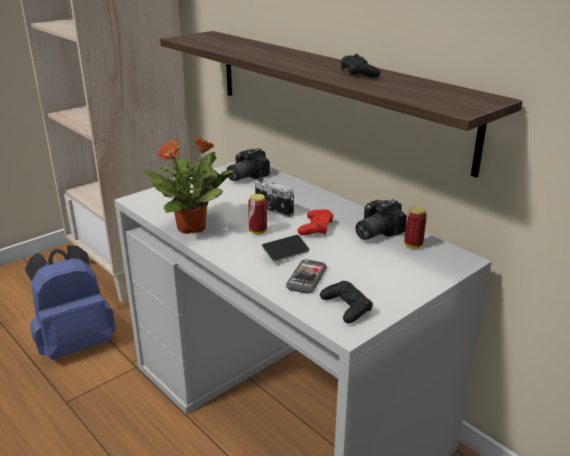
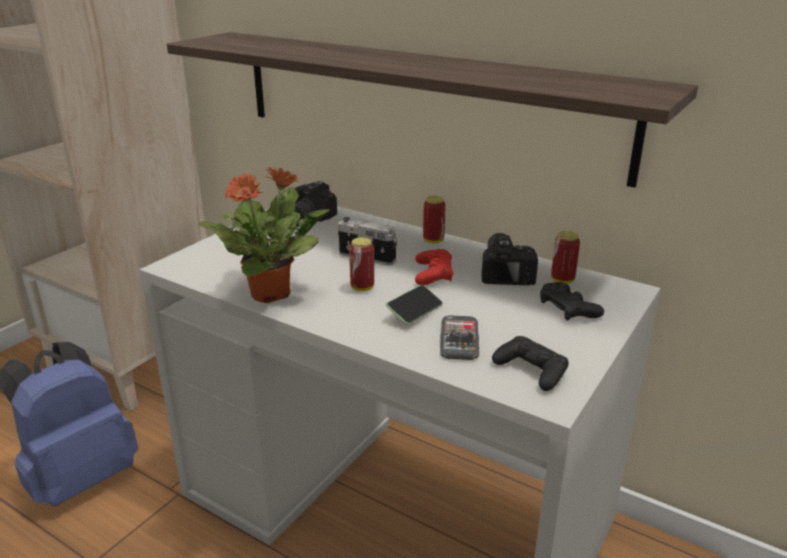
camera: 15 degrees left, 0 degrees up
(331, 203) = (433, 241): none -> can
(359, 73) = (474, 68): black game controller -> black game controller (568, 308)
(374, 232) = (507, 270): camera -> camera turned 150 degrees clockwise

